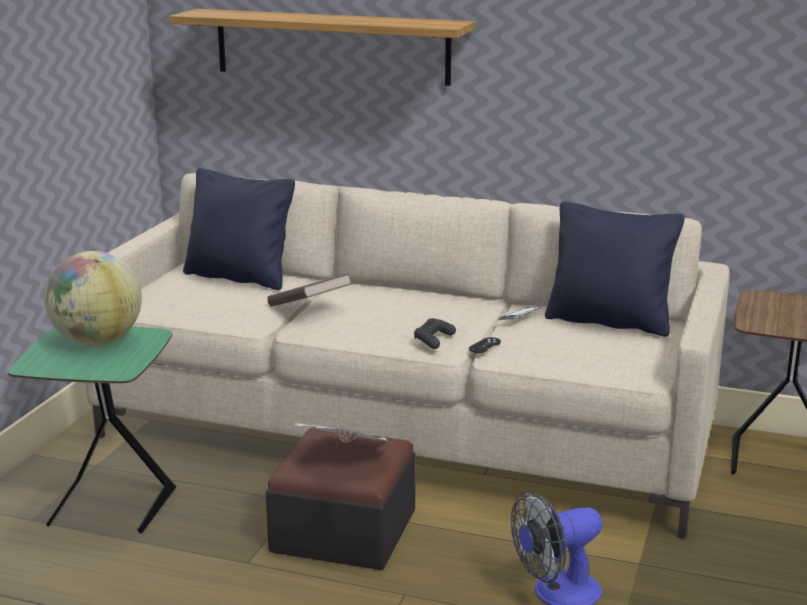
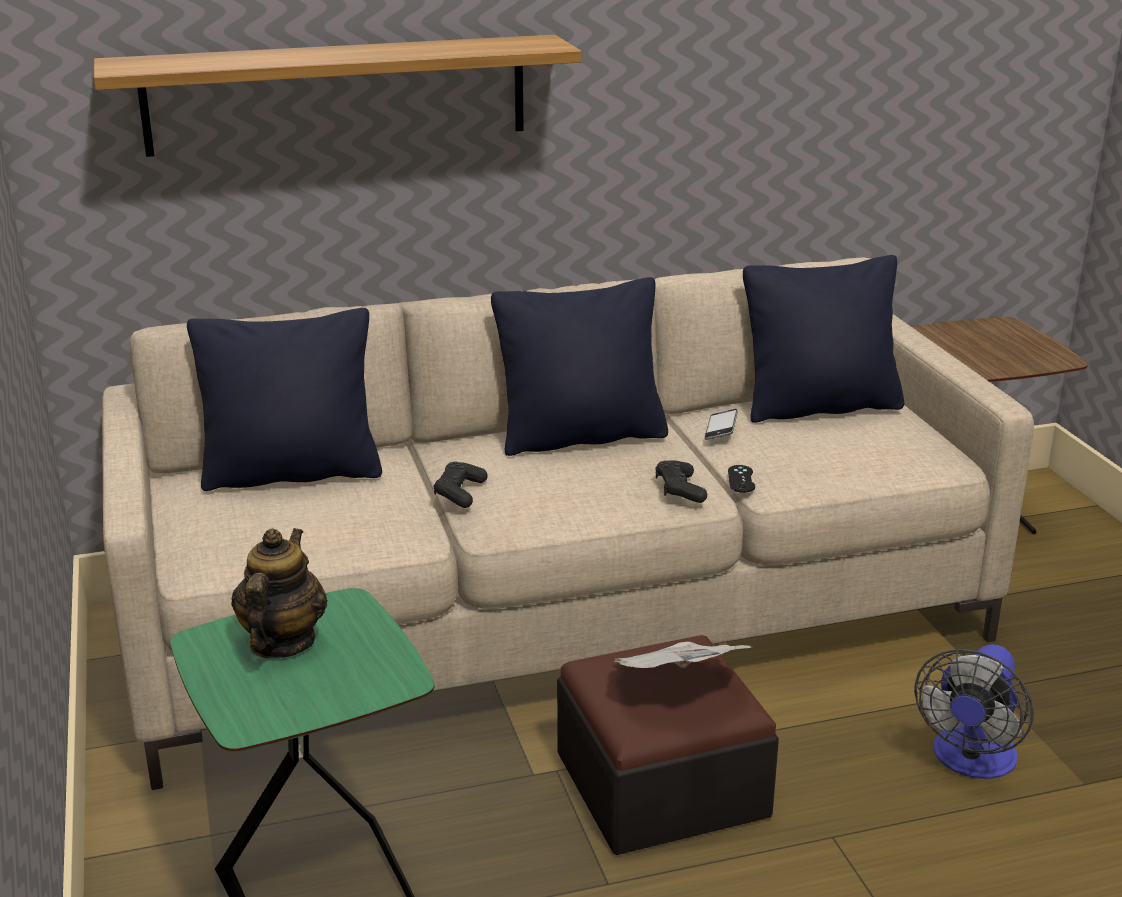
camera: 35 degrees left, 5 degrees up
(97, 341) = (281, 643): globe -> teapot
(309, 308) = (460, 493): brown book -> black game controller
(424, 300) = (581, 437): none -> black pillow

